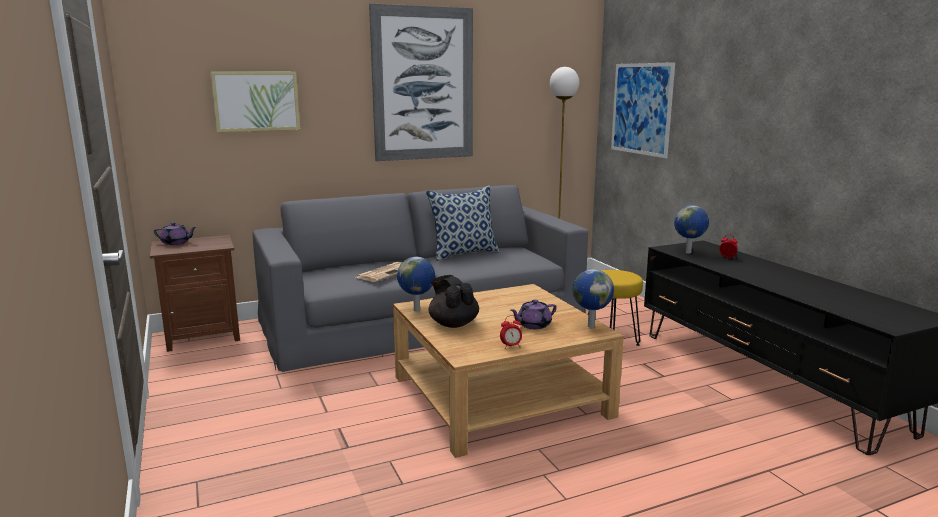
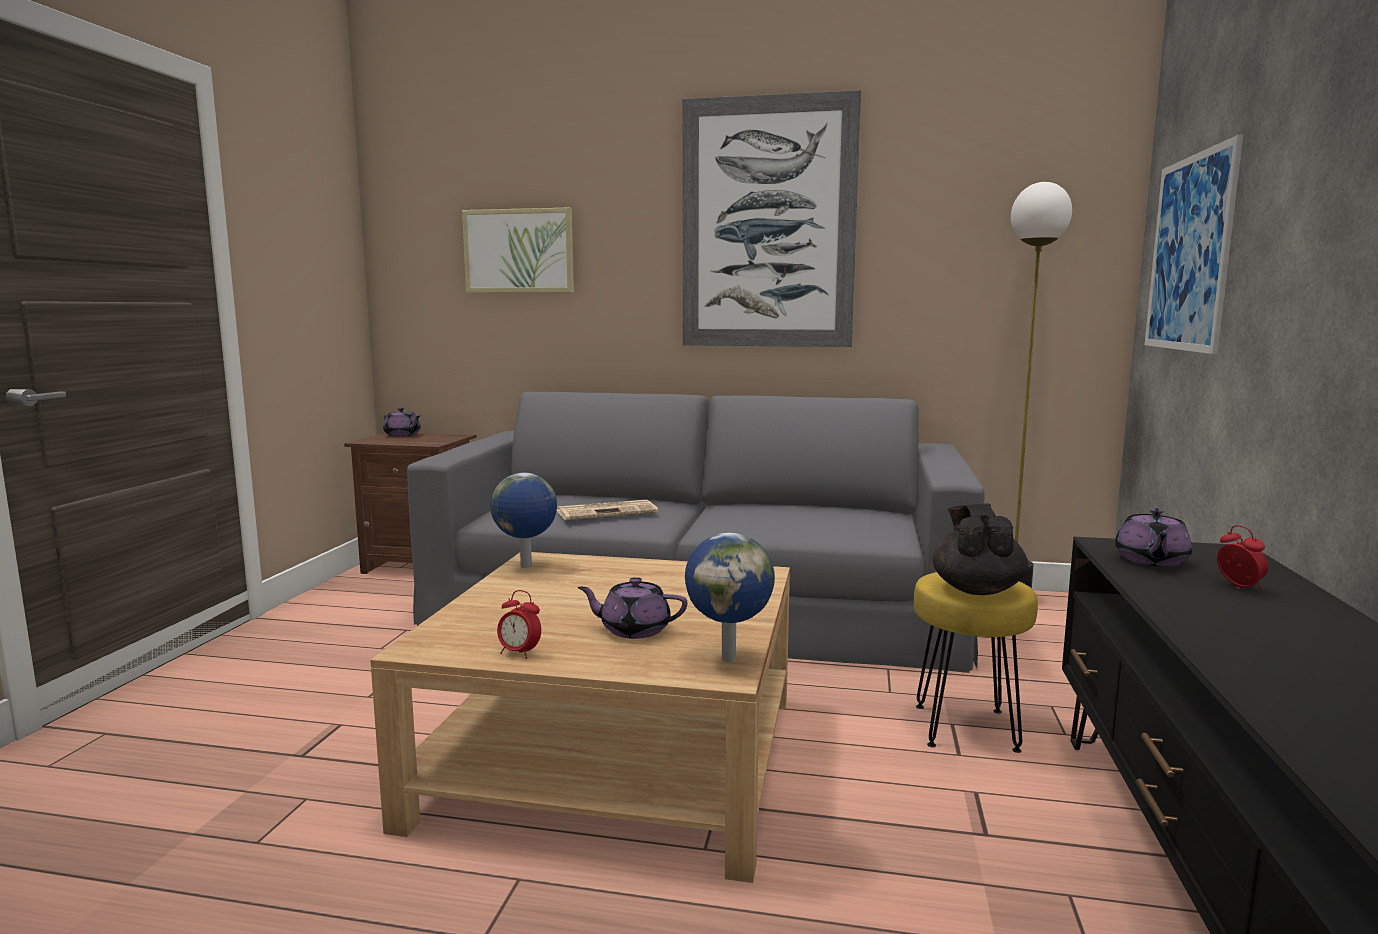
camera: 35 degrees right, 5 degrees down
(453, 324) = (525, 596): black teapot -> black teapot (976, 589)
(464, 253) = (776, 506): pillow -> none
(689, 253) = (1151, 561): globe -> purple teapot

